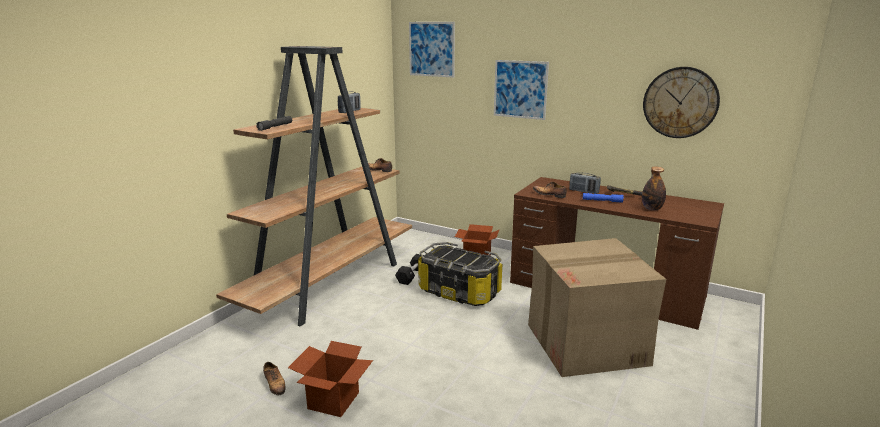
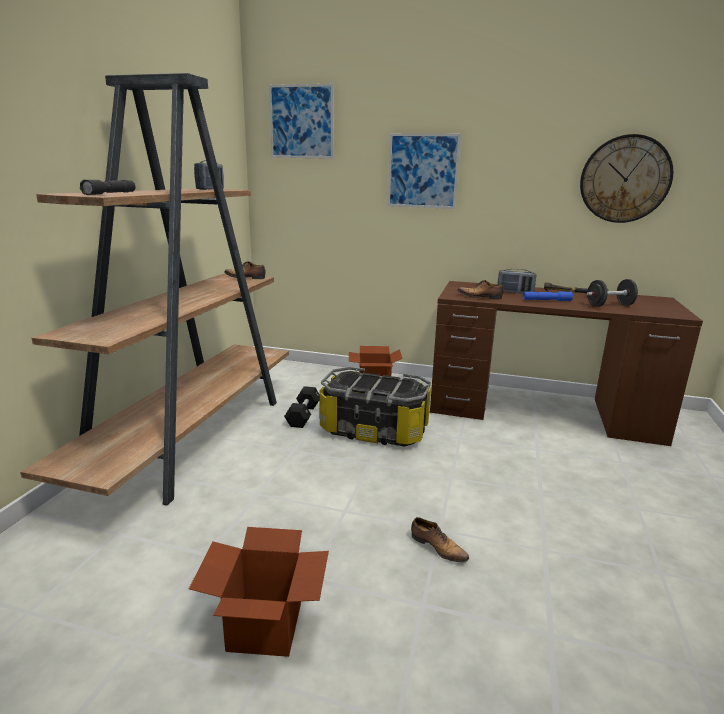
camera: 15 degrees left, 0 degrees up
(275, 384) = (153, 613): shoe -> shoe (437, 547)
(587, 344) = (567, 479): cardboard box -> none
(651, 209) = (609, 305): bottle -> black dumbbell

